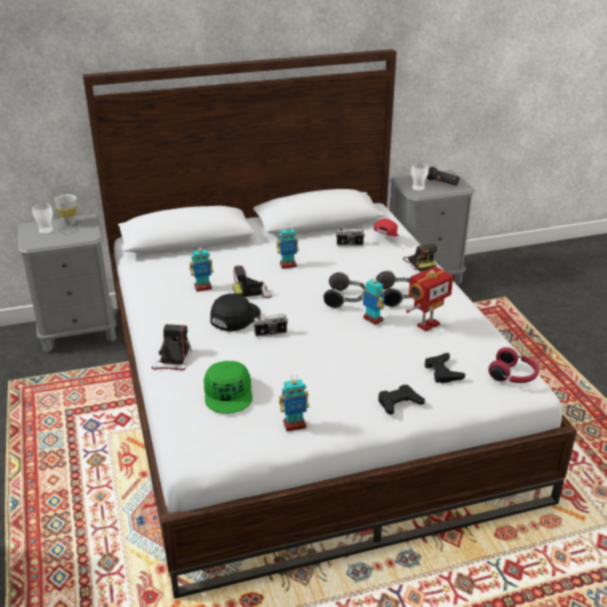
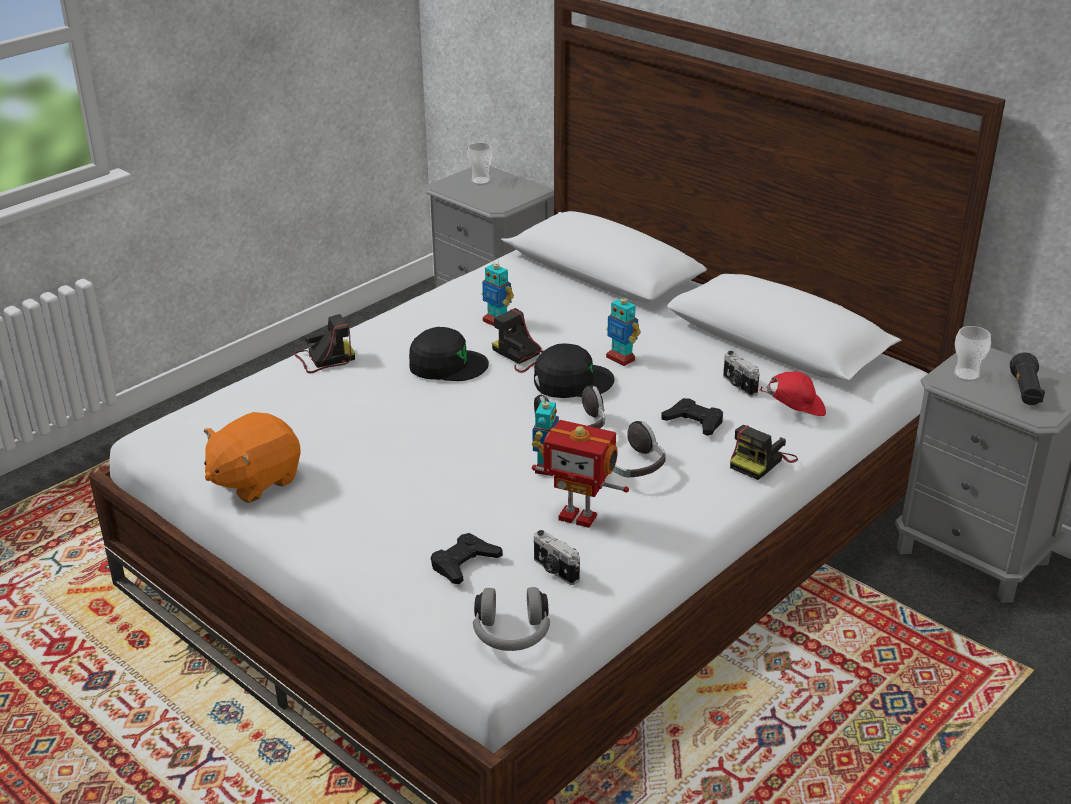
camera: 60 degrees right, 0 degrees up
(69, 223) = (514, 184): white cup -> none
(228, 392) = (279, 414): green cap -> none
(271, 333) = (431, 400): camera -> camera (555, 571)
(294, 425) = (254, 480): toy robot -> orange plush toy
(296, 285) = (572, 381): none -> black cap
(399, 403) = (359, 546): black game controller -> black game controller (694, 422)
(513, 376) = (511, 634): red headphones -> grey headphones

